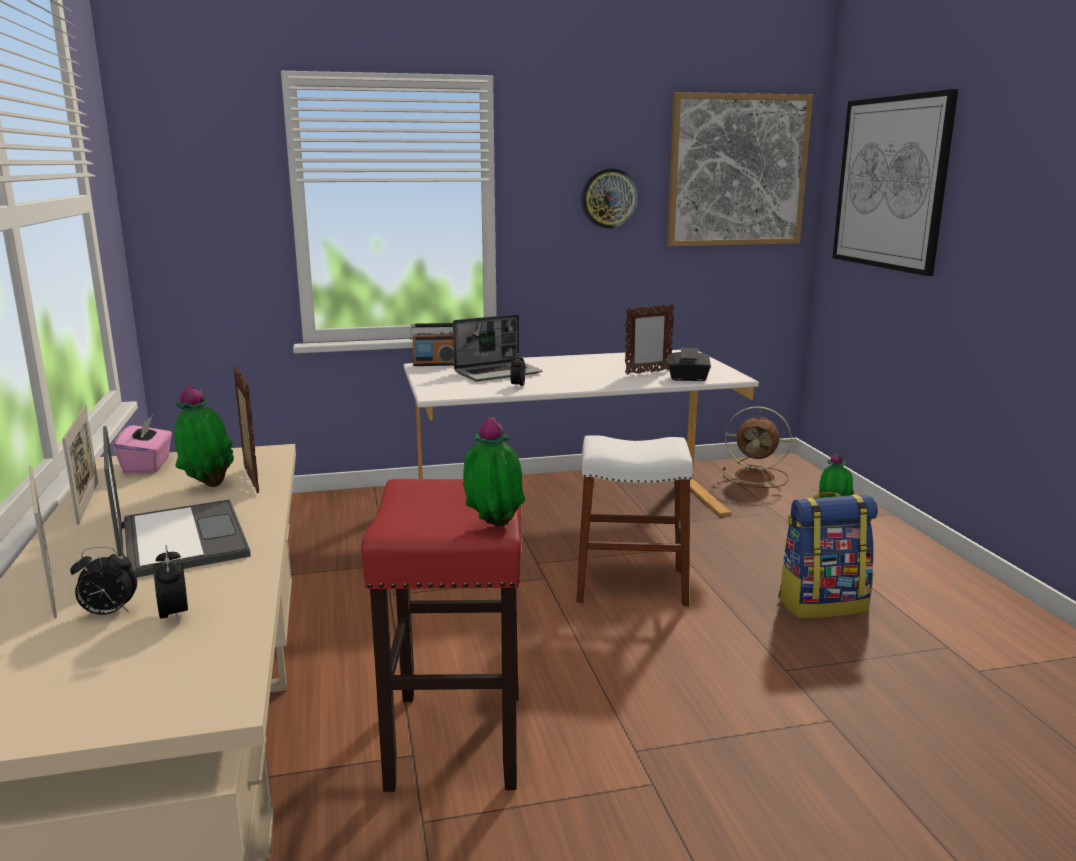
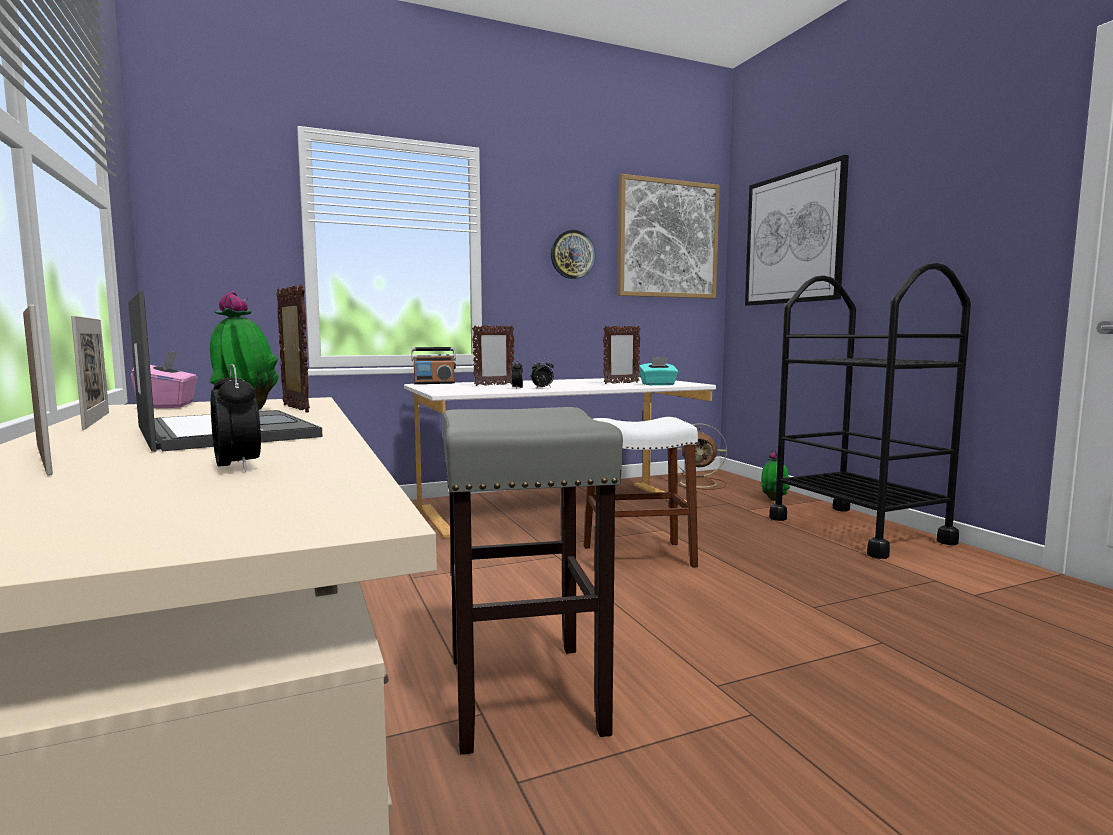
camera: 10 degrees left, 10 degrees down
(108, 613) = (135, 470): alarm clock -> alarm clock (543, 388)
(456, 741) = (525, 695): red stool -> grey stool
(493, 527) = (587, 422): potted plant -> none
(498, 373) = (494, 385): laptop -> picture frame
(688, 378) = (658, 384): black tissue box -> turquoise tissue box
(822, 604) = (810, 558): backpack -> none
(906, 566) = (857, 530): none -> black cart

